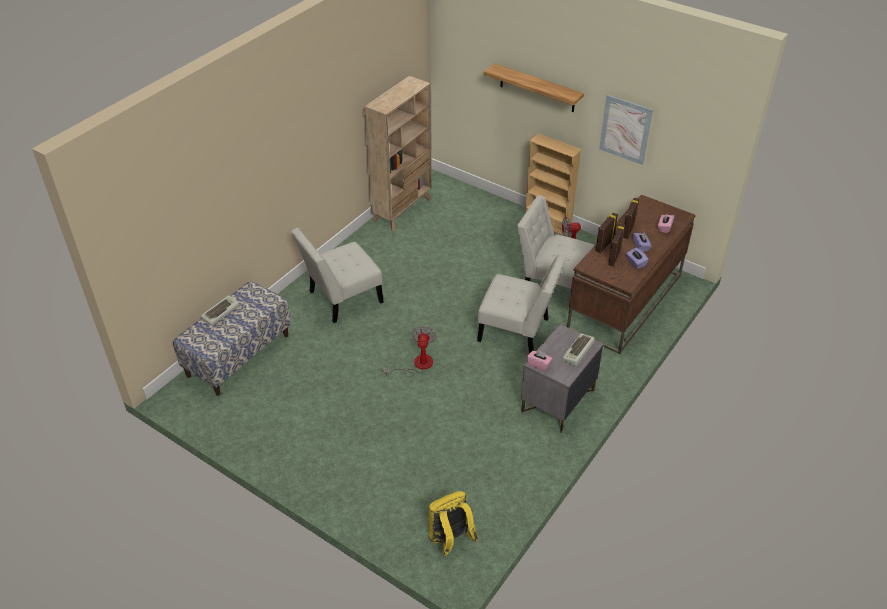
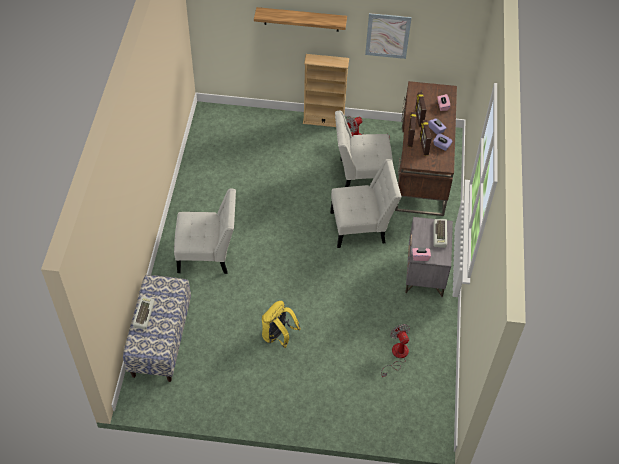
camera: 30 degrees left, 10 degrees up
(341, 299) = (208, 254): white chair -> white chair turned 120 degrees counterclockwise
(402, 210) = (200, 151): beige bookcase -> none
(417, 365) = (306, 287): fan -> fan (397, 356)
(450, 540) = (419, 413): yellow backpack -> yellow backpack (278, 336)

